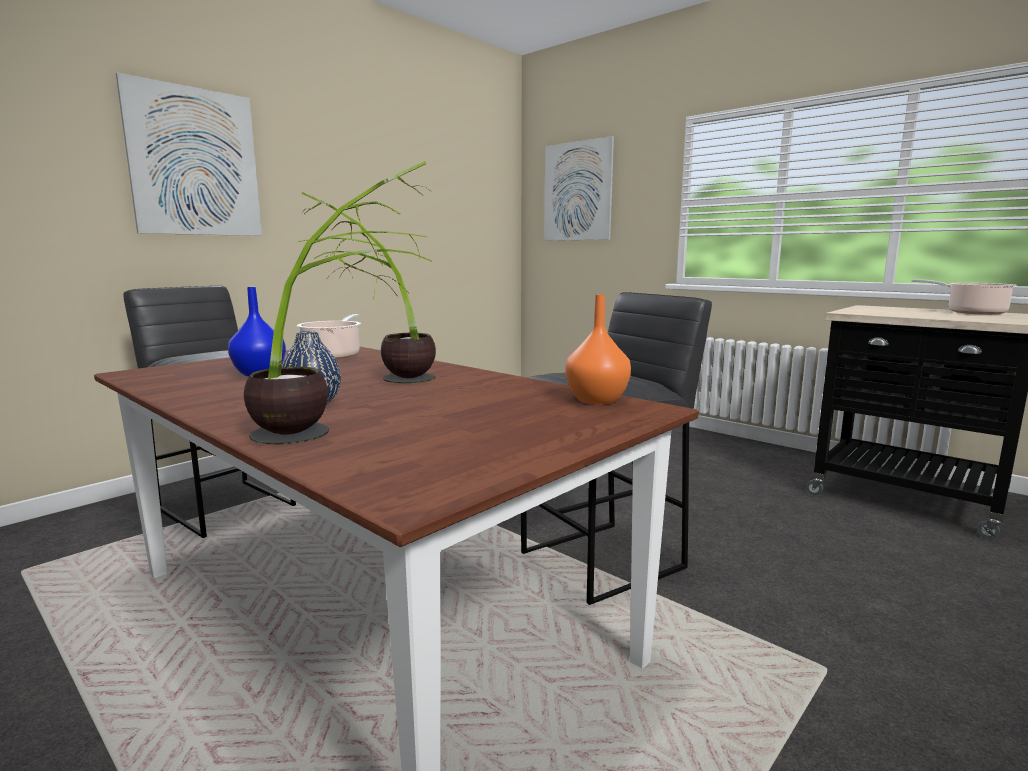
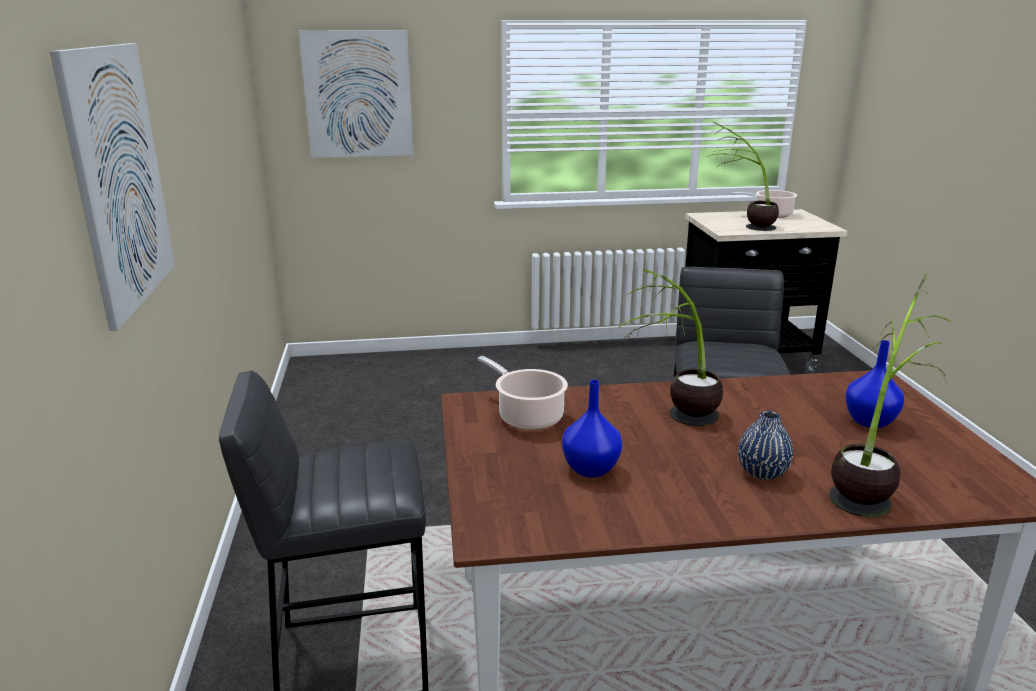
camera: 50 degrees left, 10 degrees up
(509, 417) = (870, 422): none -> blue vase
(597, 401) = (844, 384): orange vase -> none
(886, 312) = (742, 226): none -> potted plant

